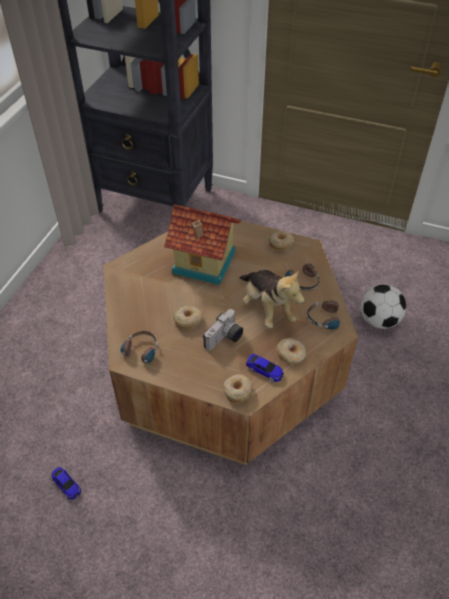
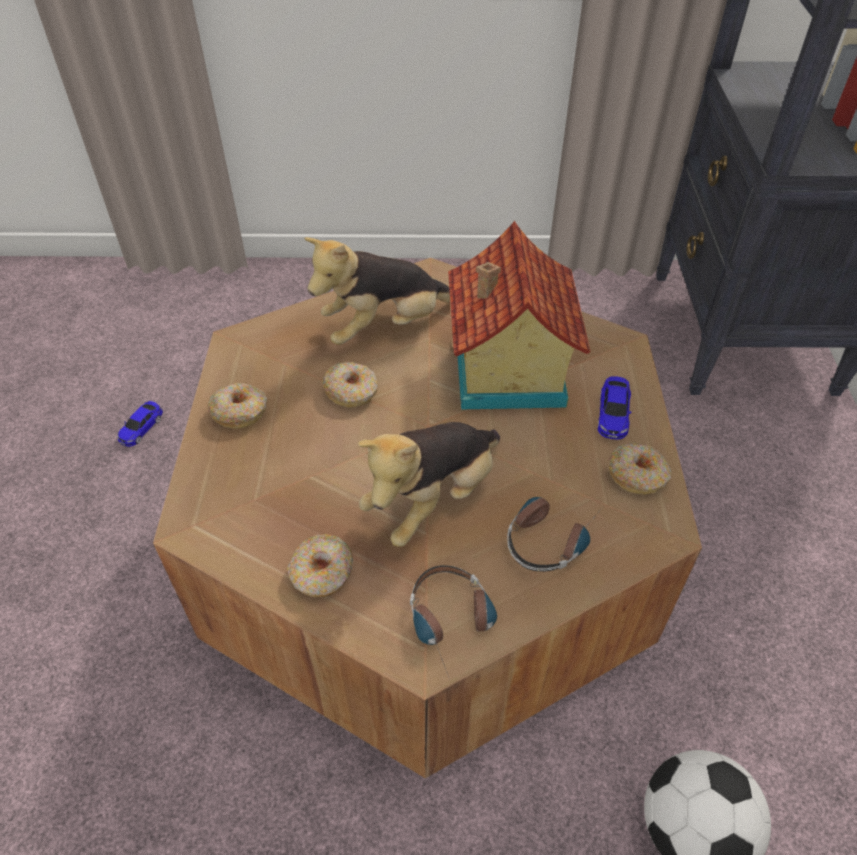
camera: 70 degrees right, 0 degrees up
(138, 355) = (251, 354): headphones -> none
(148, 296) = (385, 327): none -> plush toy
(225, 339) = (326, 455): camera -> none
(238, 391) = (205, 508): donut -> donut (240, 412)
(264, 370) = (266, 537): toy car -> toy car (613, 414)

